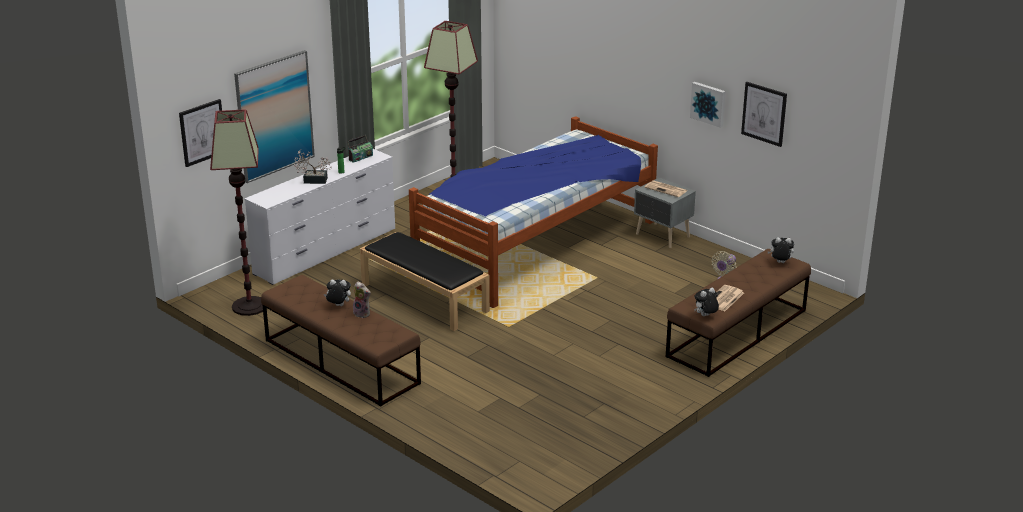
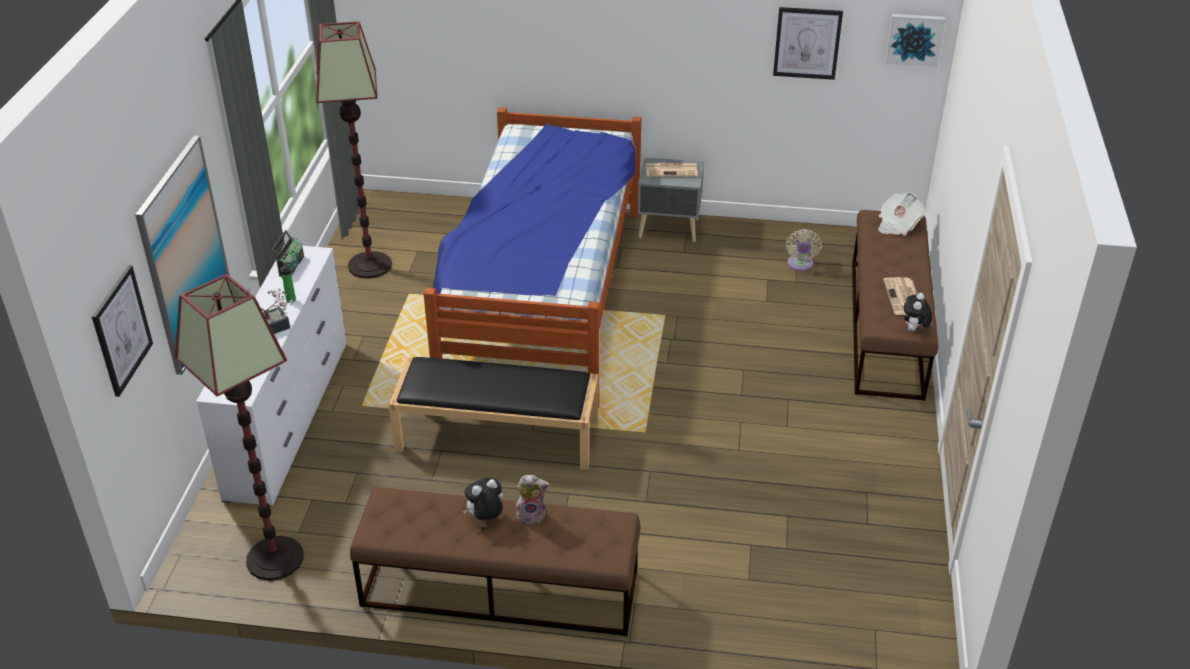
camera: 35 degrees left, 10 degrees up
(708, 103) = (718, 47): picture -> picture (914, 39)
(780, 263) = (897, 225): plush toy -> newspaper

